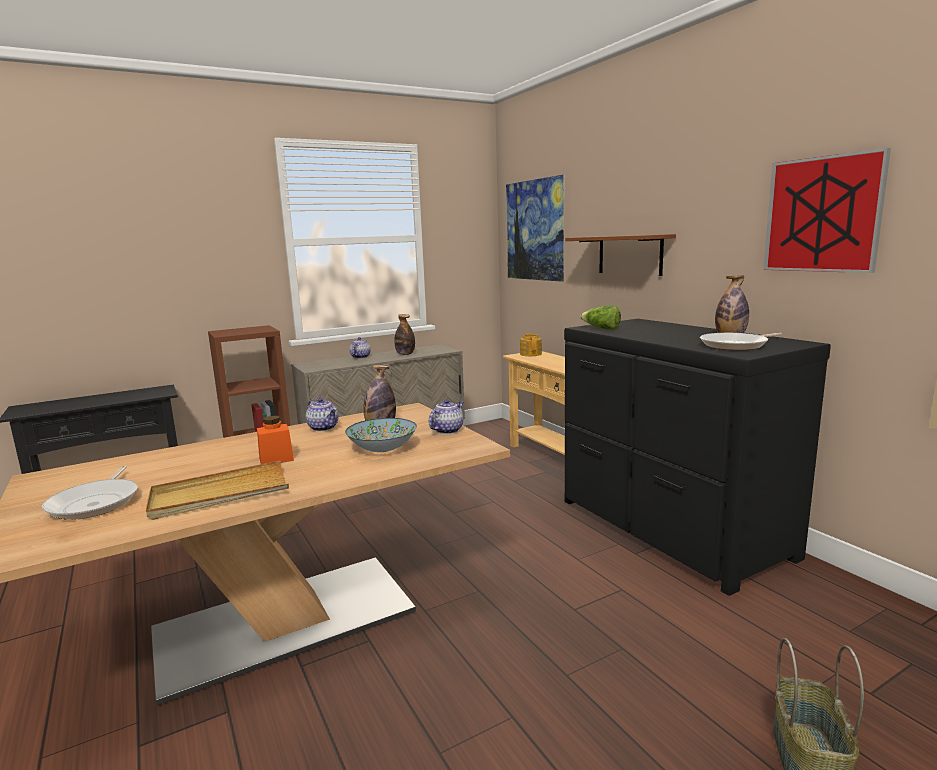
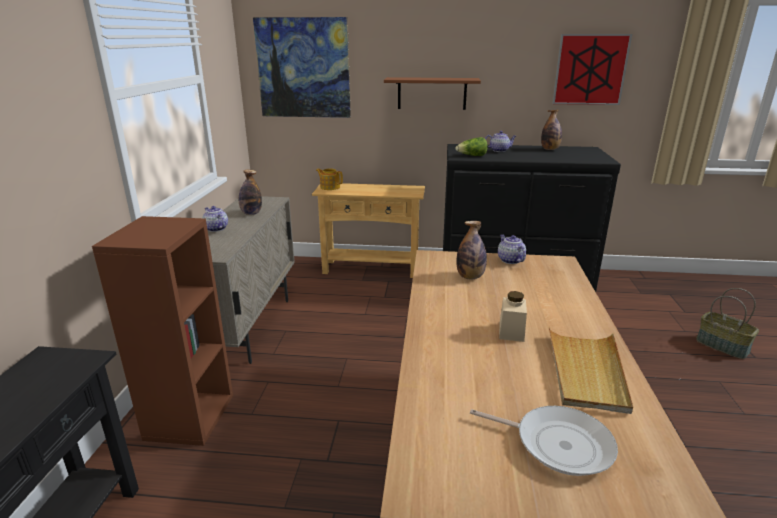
camera: 55 degrees left, 10 degrees up
(276, 459) = (511, 332): orange jar -> beige jar
(324, 428) = (441, 296): teapot -> teapot (499, 150)
(382, 449) = (530, 289): bowl -> none
(736, 345) = (579, 155): frying pan -> none

